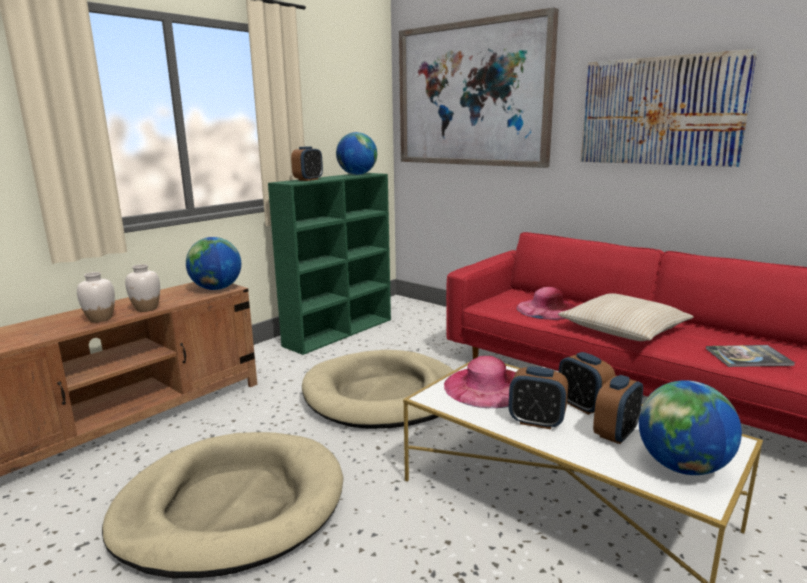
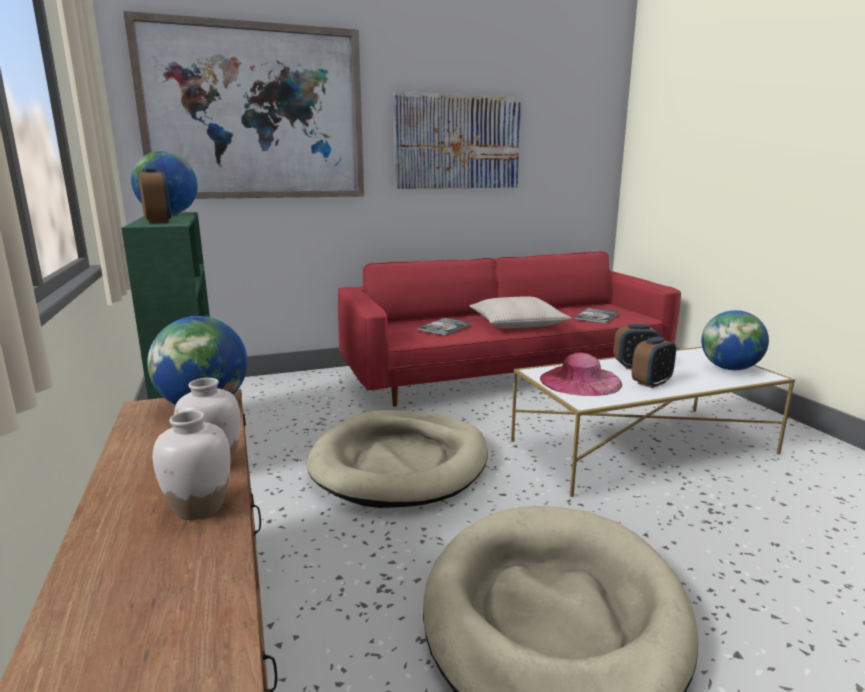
camera: 60 degrees left, 0 degrees up
(548, 309) = (445, 327): pink hat -> book
(616, 434) = (681, 370): alarm clock -> none

